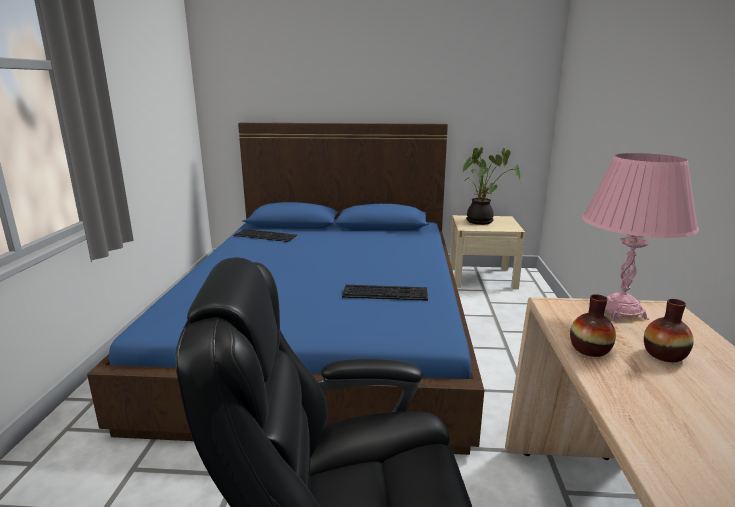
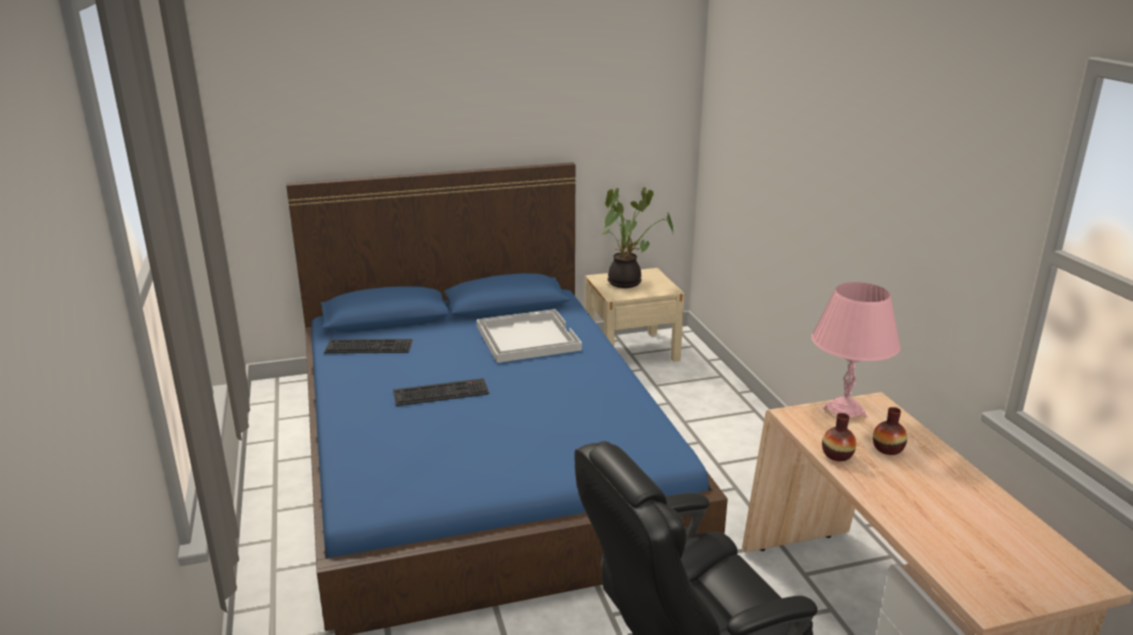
camera: 20 degrees left, 5 degrees up
(379, 244) = (526, 338): none -> white tray
(386, 293) = (584, 410): keyboard -> keyboard (442, 392)

